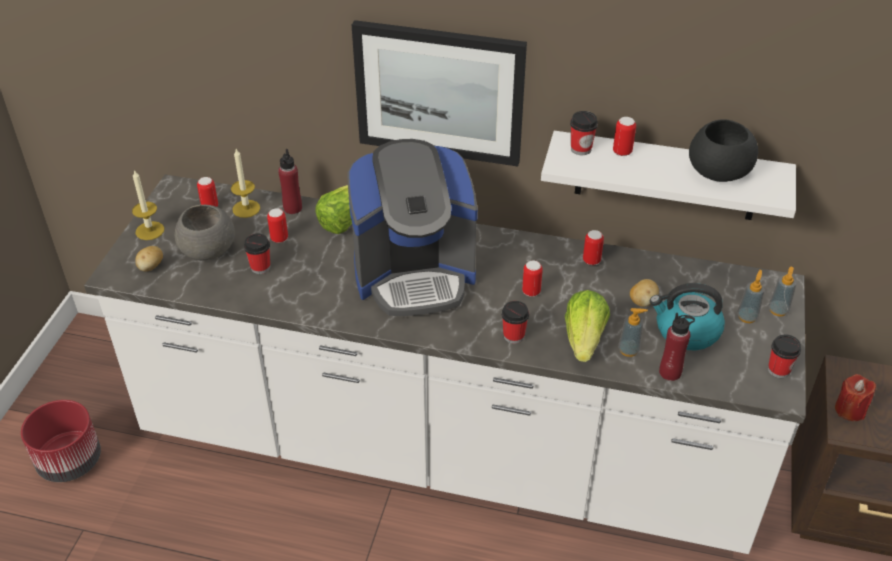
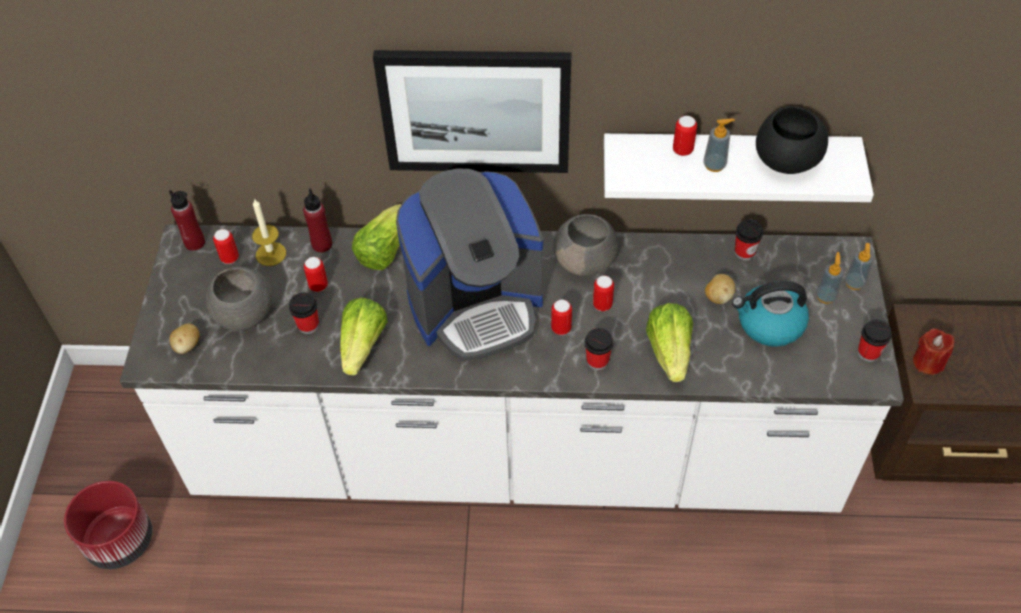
camera: 10 degrees left, 10 degrees up
(150, 230) = (171, 300): candle -> none
(303, 291) = (363, 346): none -> lettuce
(525, 254) = (586, 260): none -> grey bowl
(581, 149) = (639, 153): cup -> cup (744, 252)
(591, 261) = (655, 256): can -> can (561, 328)
(628, 350) = (717, 356): soap dispenser -> soap dispenser (714, 165)
(670, 372) = (763, 375): red bottle -> red bottle (195, 243)

